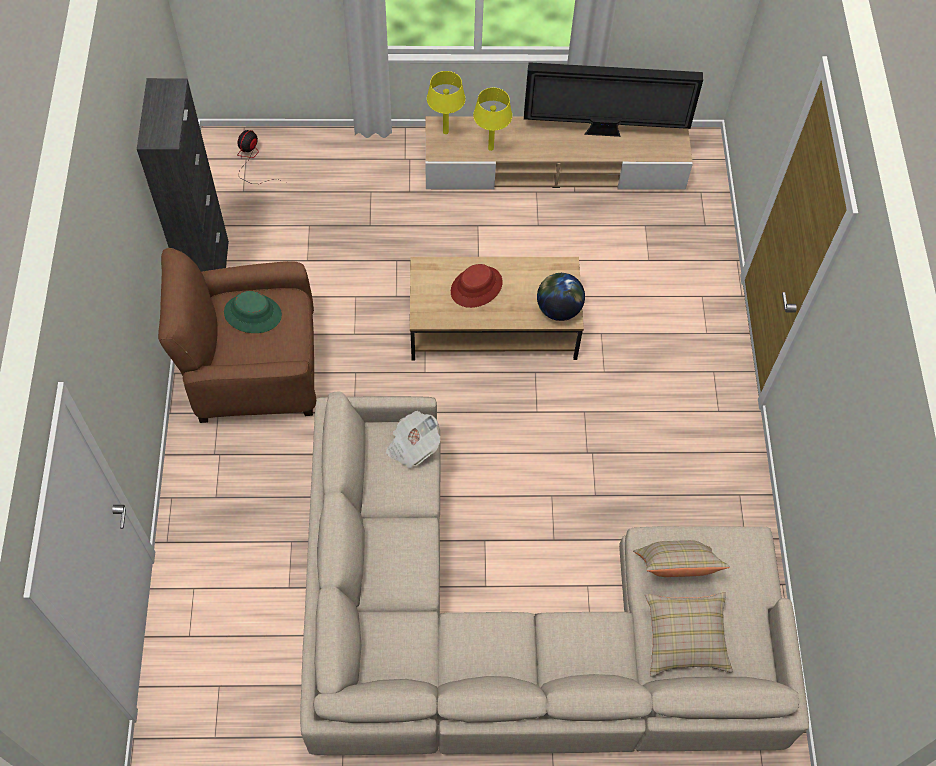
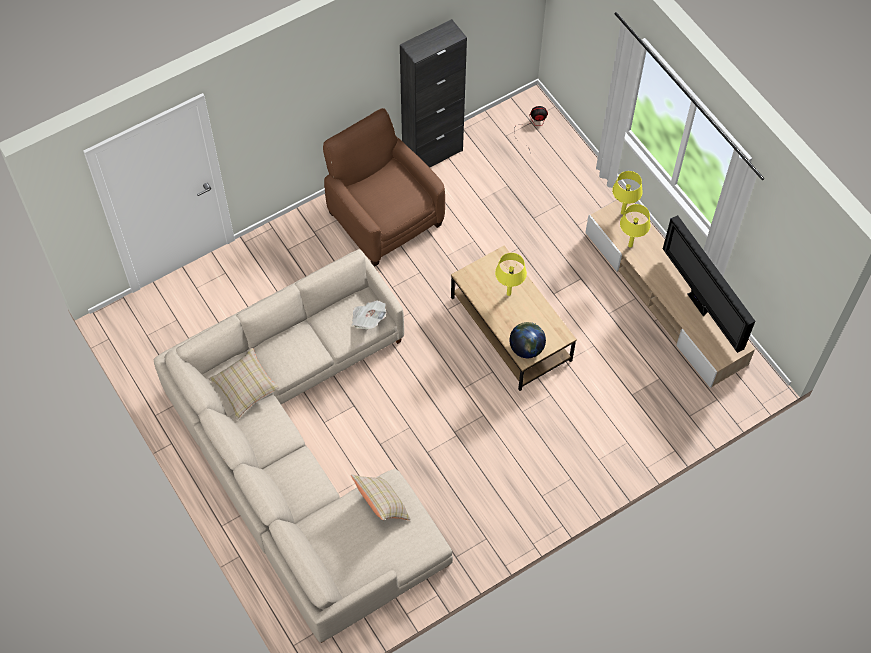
camera: 60 degrees right, 0 degrees up
(253, 313) = (394, 184): green hat -> none
(476, 287) = (508, 293): red hat -> yellow table lamp
(685, 638) = (338, 533): beige pillow -> beige pillow (245, 388)

